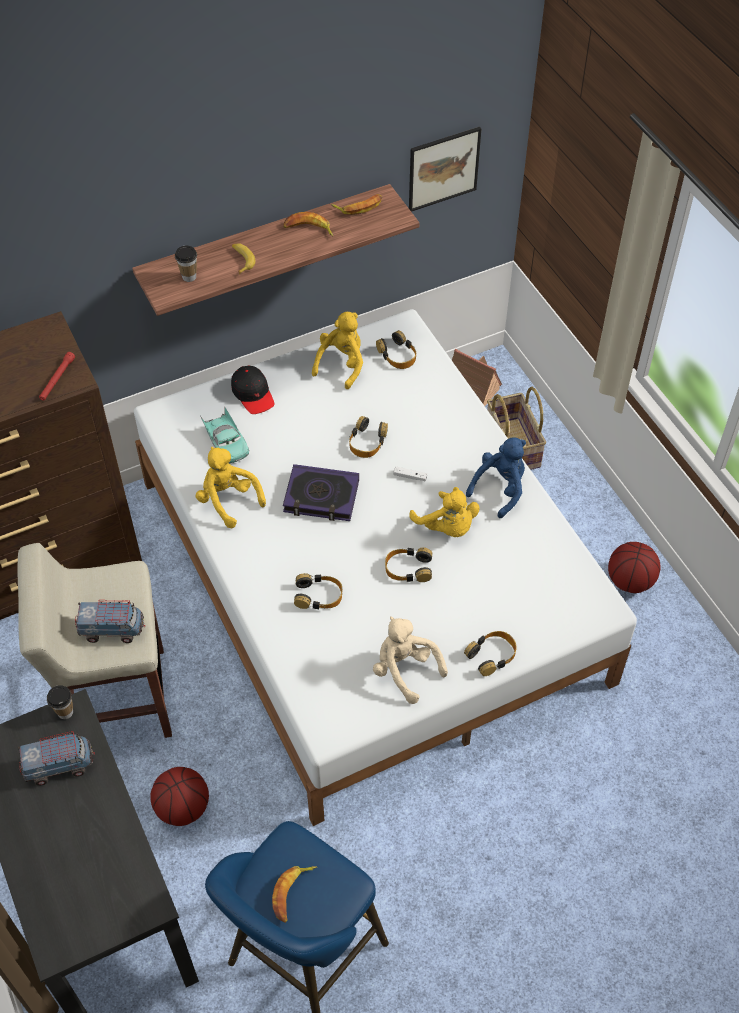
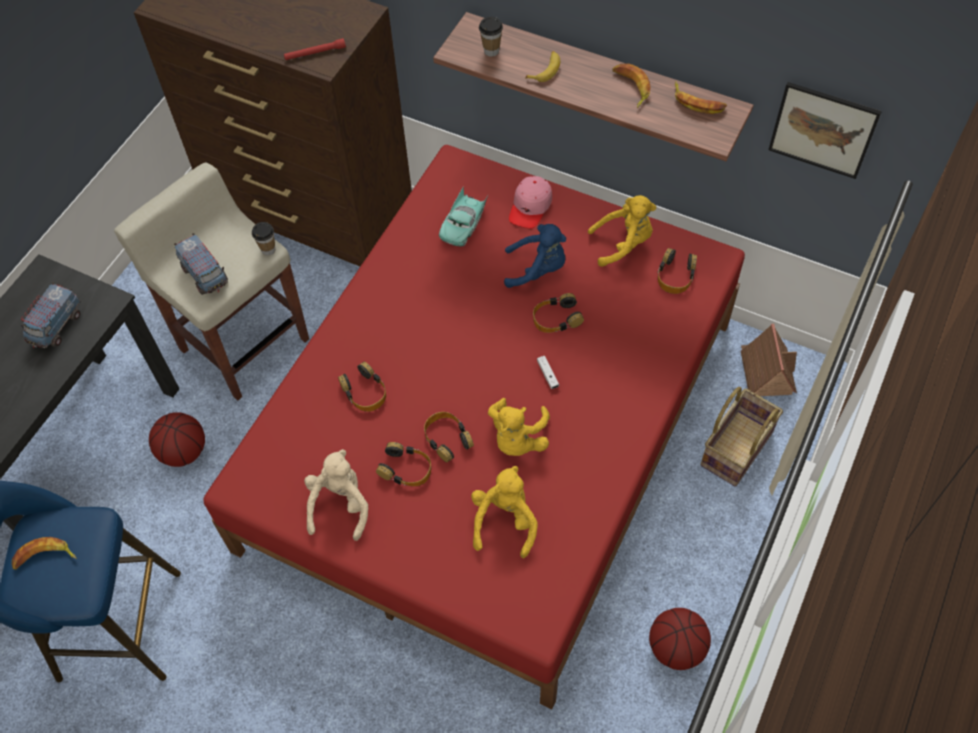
camera: 55 degrees right, 5 degrees up
(59, 766) = (56, 326): toy truck -> toy truck turned 75 degrees clockwise
(65, 712) = (104, 297): cup -> cup (268, 249)
(228, 500) = (407, 266): yellow plush toy -> yellow plush toy (505, 521)
(253, 394) = (530, 207): black cap -> pink cap
(321, 497) = (467, 326): book -> none
(370, 578) = (493, 433): white bed -> red bed
(492, 655) = (408, 564): headphones -> headphones (406, 469)
(500, 489) = (598, 453): blue plush toy -> blue plush toy (537, 269)

